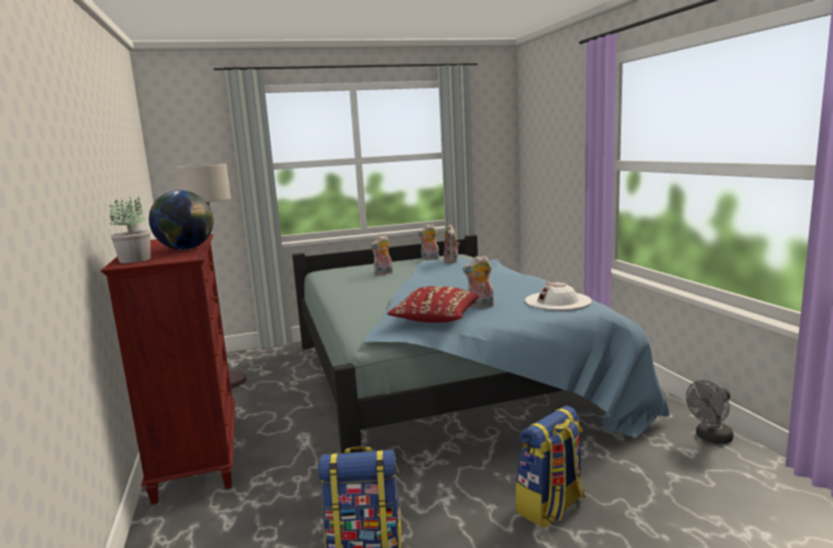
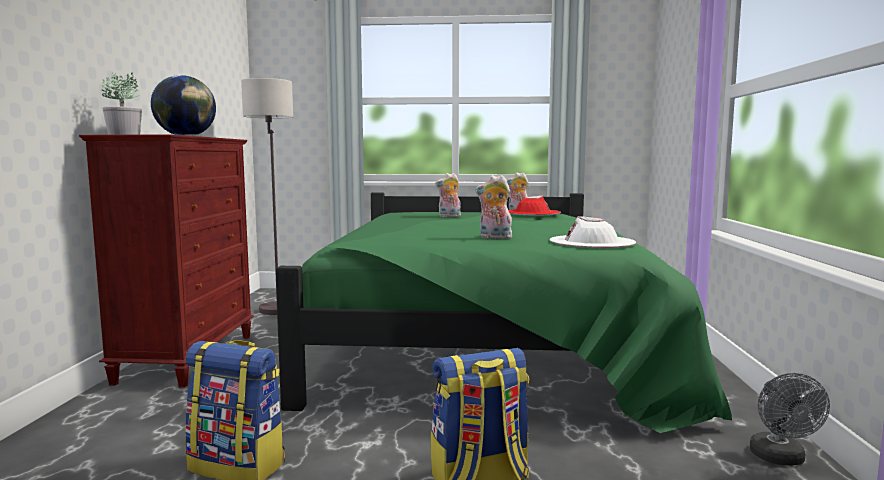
camera: 20 degrees right, 5 degrees down
(435, 319) = (425, 241): red pillow -> none
(445, 380) = (486, 341): blue bed -> green bed
(452, 261) = (532, 212): plush toy -> red hat
(710, 438) = (781, 459): grey fan -> grey fan turned 75 degrees counterclockwise

